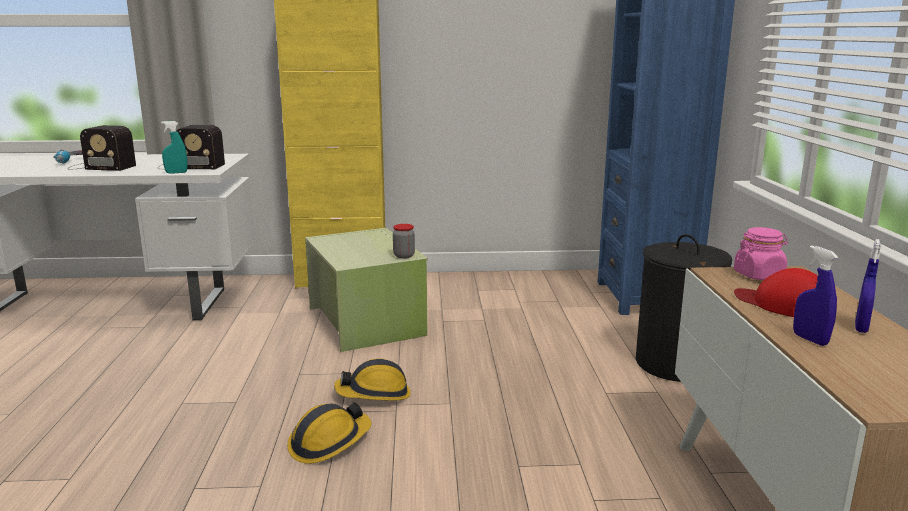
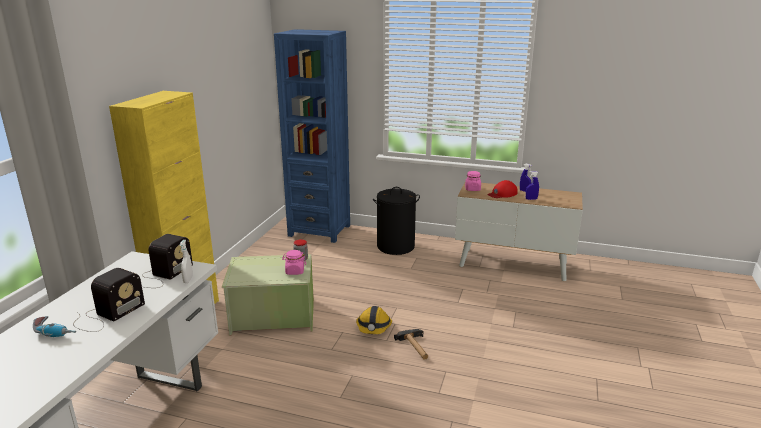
camera: 70 degrees left, 5 degrees up
(176, 172) = (188, 280): turquoise spray bottle -> white spray bottle
(329, 442) = (416, 347): hard hat -> hammer
(365, 258) = (294, 271): none -> pink jar

